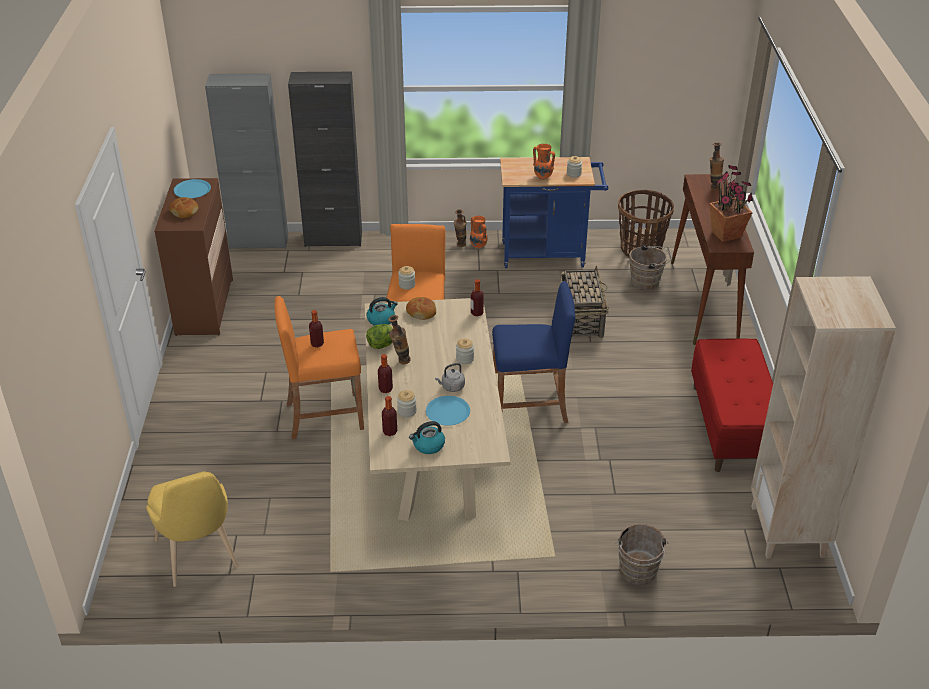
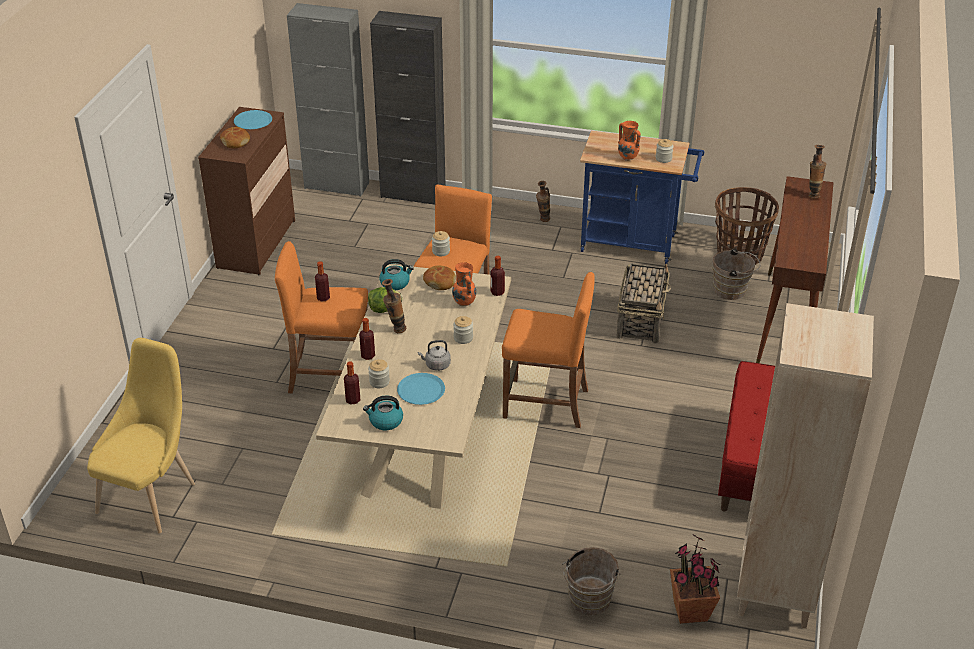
camera: 15 degrees right, 0 degrees up
(199, 557) = (151, 494): yellow chair -> yellow chair turned 150 degrees counterclockwise
(478, 246) = (562, 224): orange vase -> orange vase (464, 302)
(529, 407) = (545, 404): blue stool -> orange stool
(726, 234) = (803, 249): potted plant -> potted plant (691, 611)

